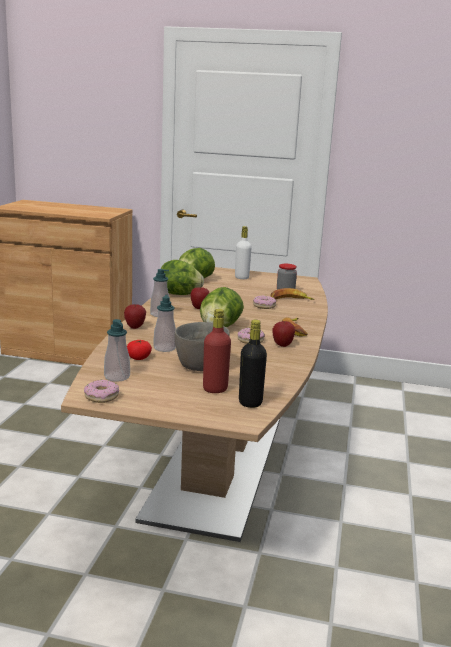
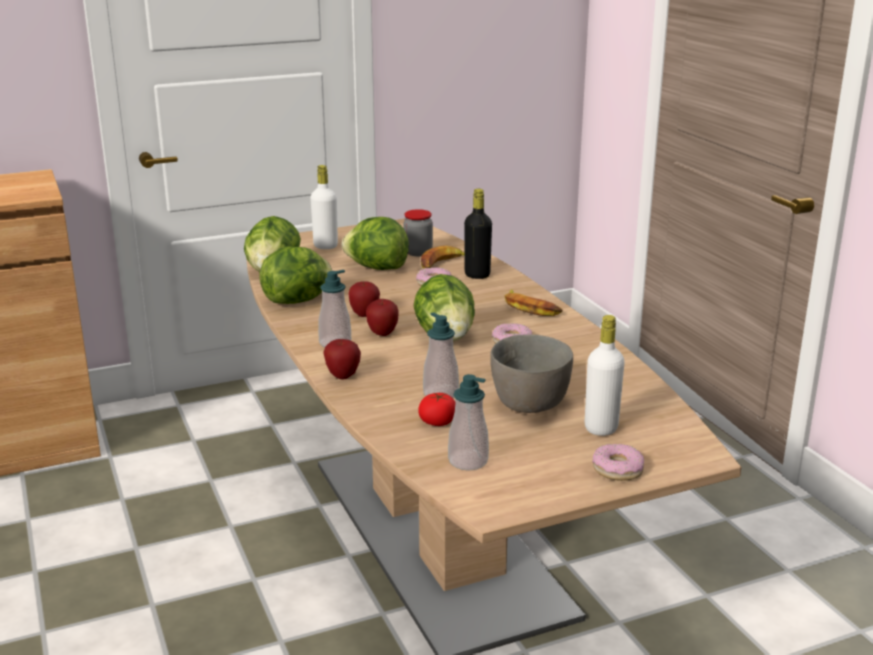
camera: 35 degrees left, 5 degrees up
(101, 396) = (505, 497): donut -> donut (618, 469)
(215, 389) = (601, 428): red bottle -> white bottle
(248, 292) = (377, 268): none -> lettuce
(250, 403) = (665, 429): black bottle -> black bottle (477, 275)
(282, 345) = (556, 335): apple -> apple (382, 333)

